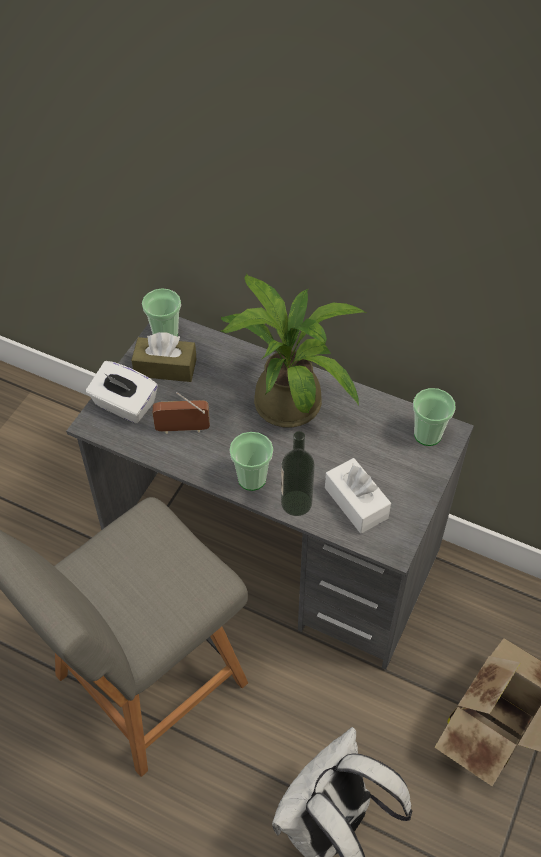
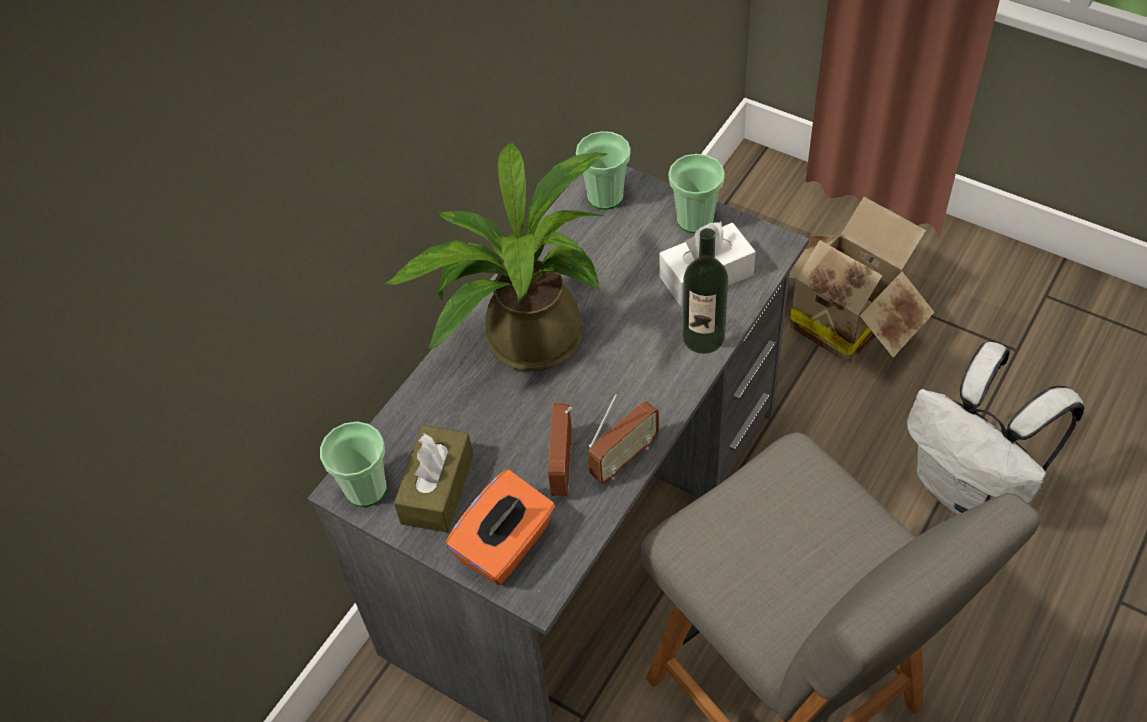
camera: 80 degrees left, 0 degrees up
(124, 405) = (506, 546): white tissue box -> orange tissue box
(189, 461) = (624, 458): none -> radio
(252, 479) = (660, 384): cup -> cup (695, 220)

